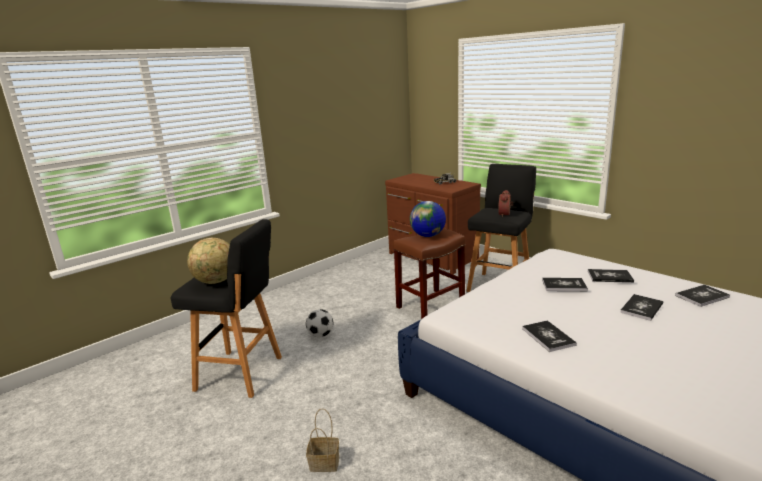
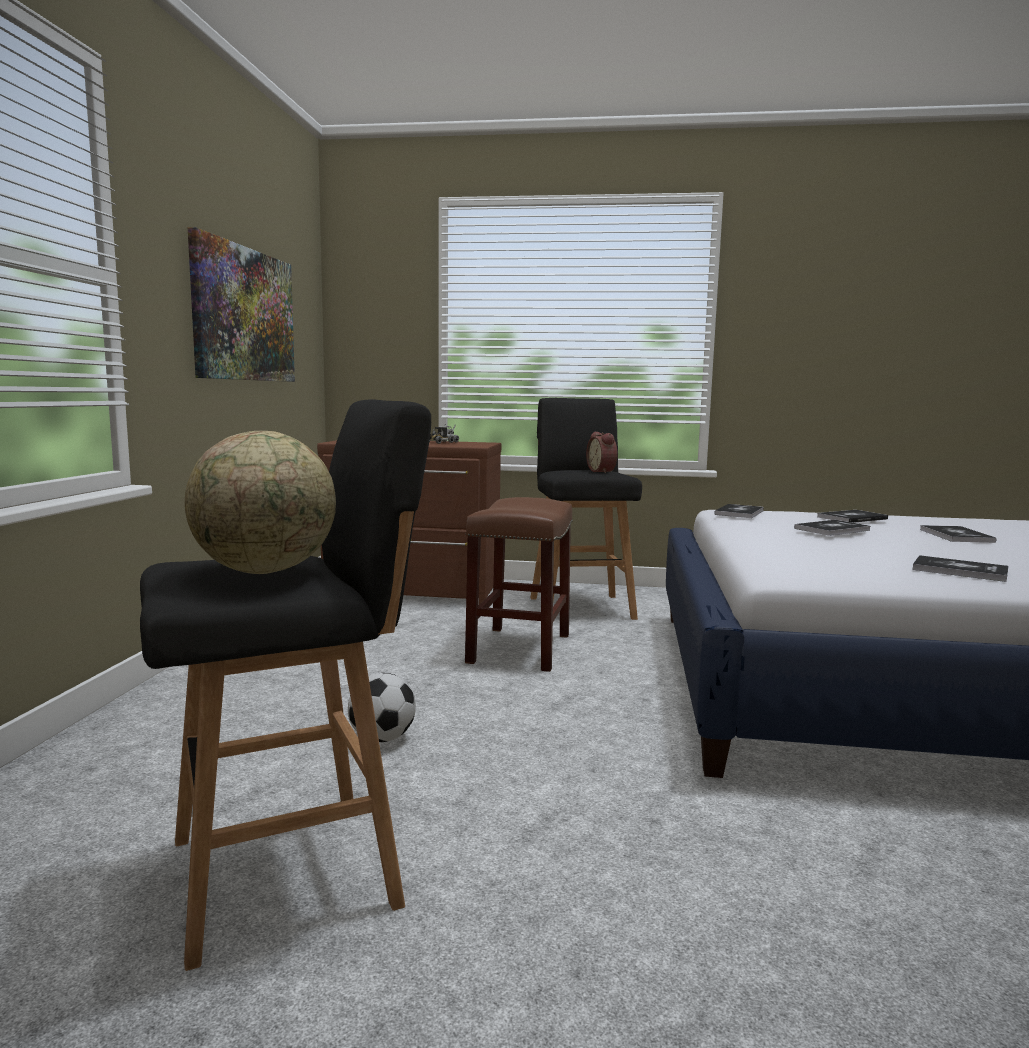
camera: 40 degrees left, 10 degrees down
(325, 462) = (781, 950): basket -> none
(343, 124) = (244, 315): none -> picture
(428, 236) = (519, 505): globe -> none
(702, 296) = (968, 522): book -> book (739, 512)

